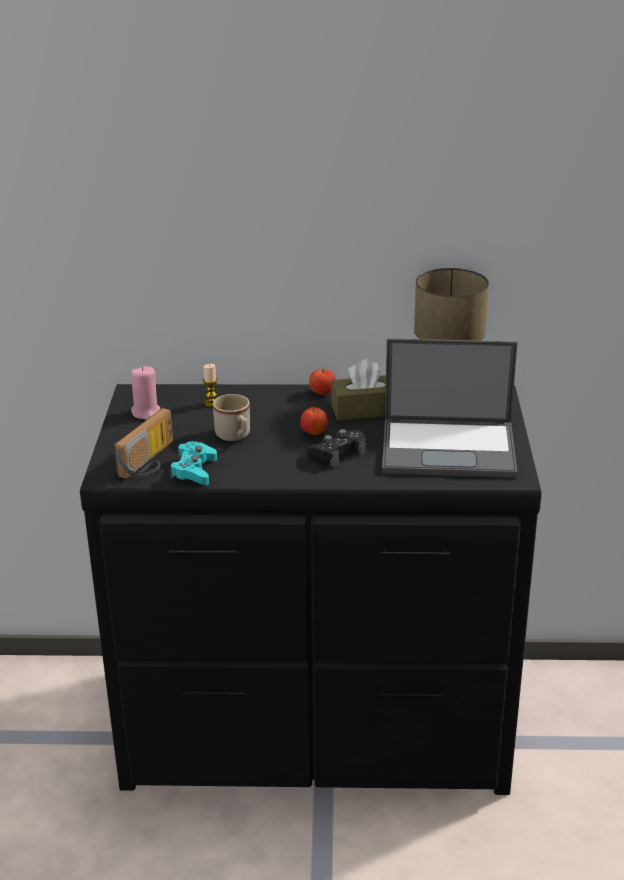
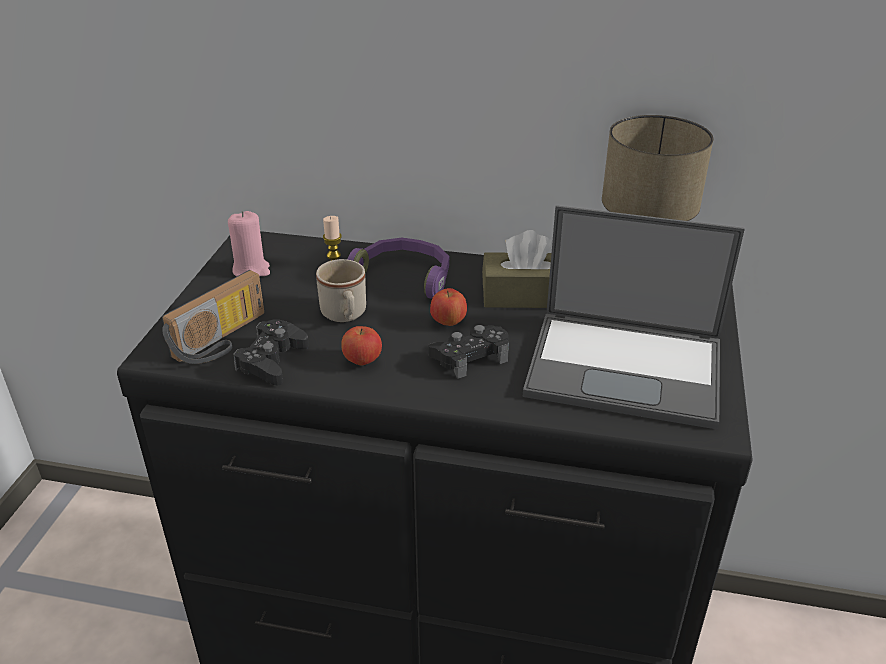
camera: 10 degrees right, 5 degrees up
(194, 470) = (272, 360): turquoise game controller -> black game controller
(270, 405) = (405, 276): none -> purple headphones
(322, 393) = (476, 266): apple -> apple (362, 361)

